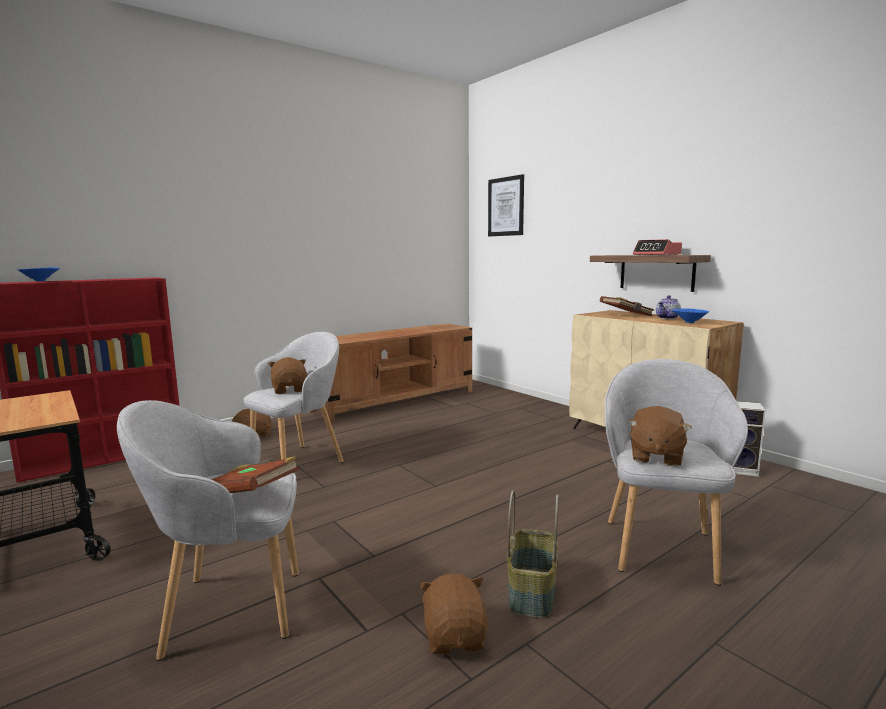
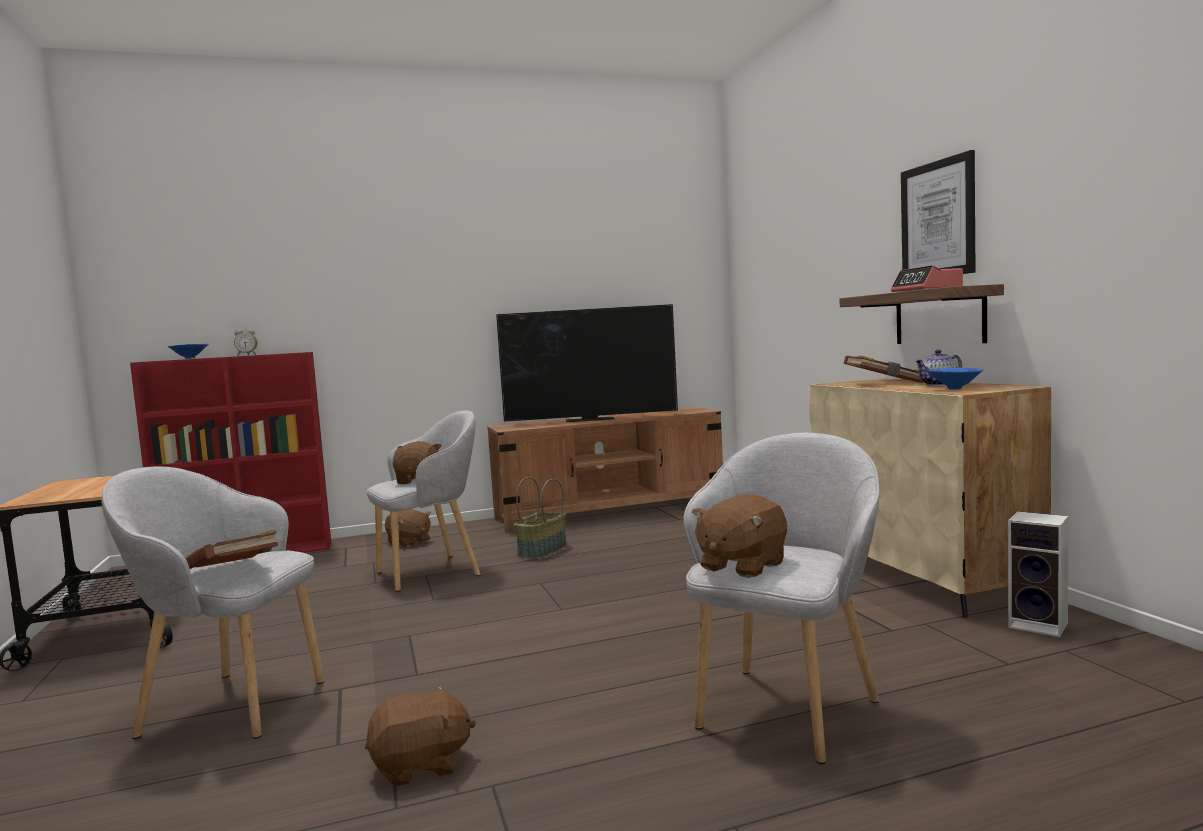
camera: 20 degrees right, 5 degrees down
(98, 279) = (247, 355): none -> alarm clock
(384, 333) = (591, 419): none -> television
(455, 637) = (421, 765): brown plush toy -> brown plush toy turned 60 degrees clockwise
(506, 206) = (766, 239): picture -> picture (938, 219)
(533, 592) = (557, 735): basket -> basket (543, 551)

